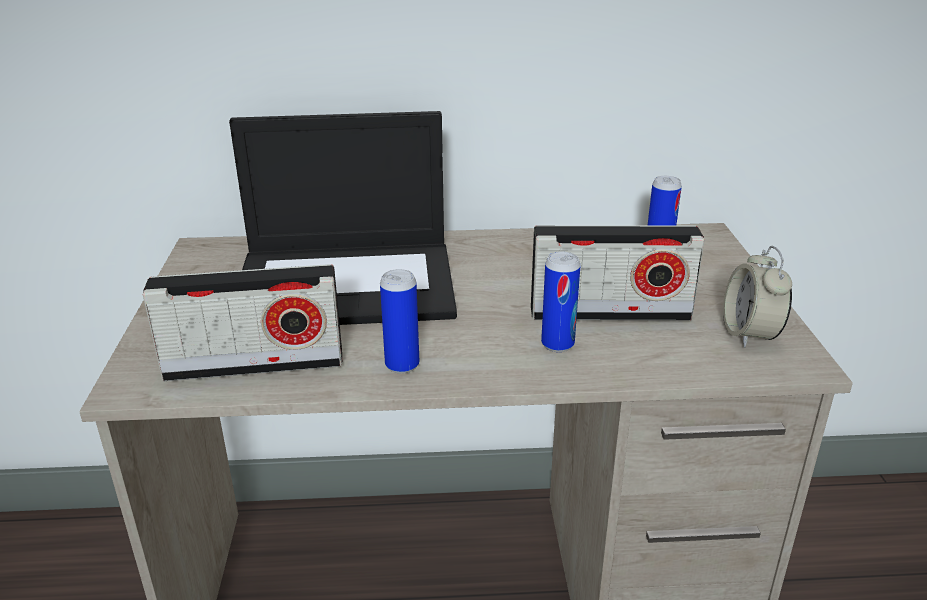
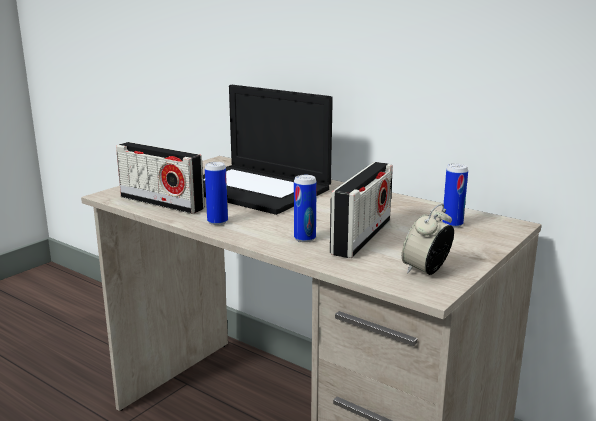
camera: 40 degrees right, 10 degrees down
(610, 313) = (361, 237): radio -> radio turned 105 degrees counterclockwise

